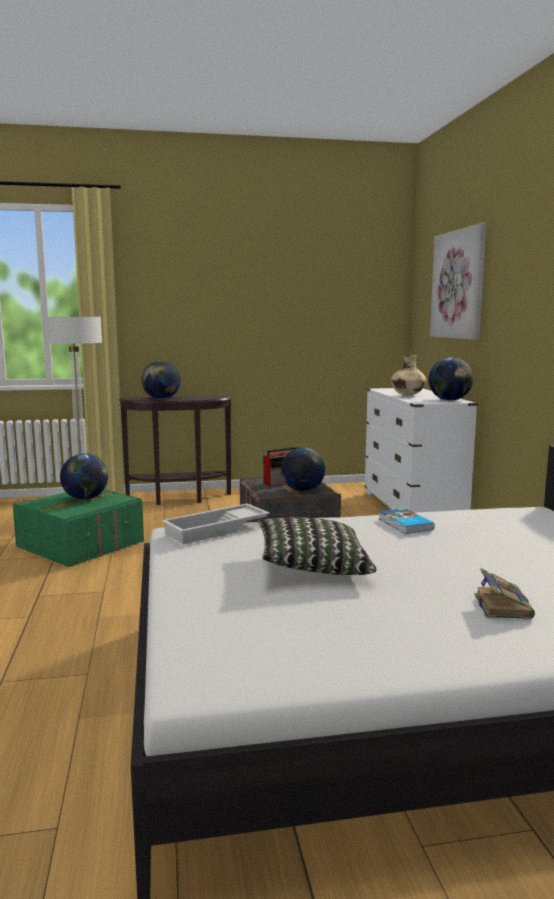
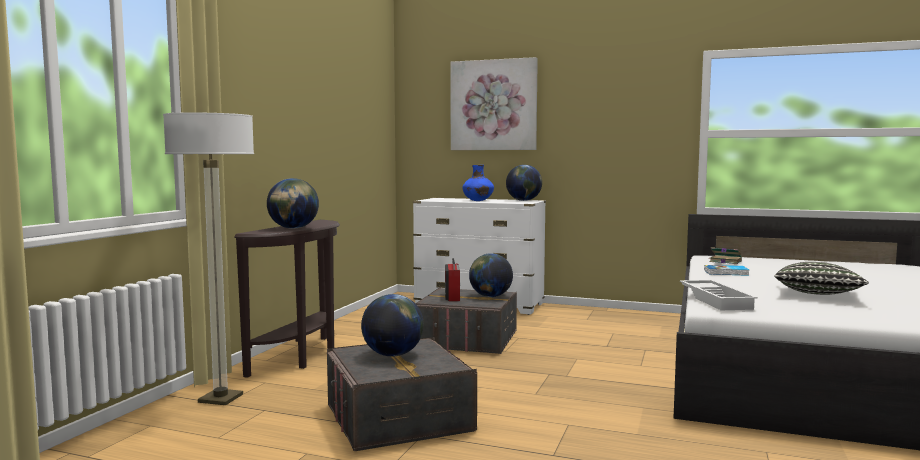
camera: 60 degrees left, 5 degrees down
(81, 544) = (398, 418): green storage box -> grey storage box
(407, 395) = (478, 201): beige vase -> blue vase
(502, 606) = (886, 282): book -> book (724, 261)

